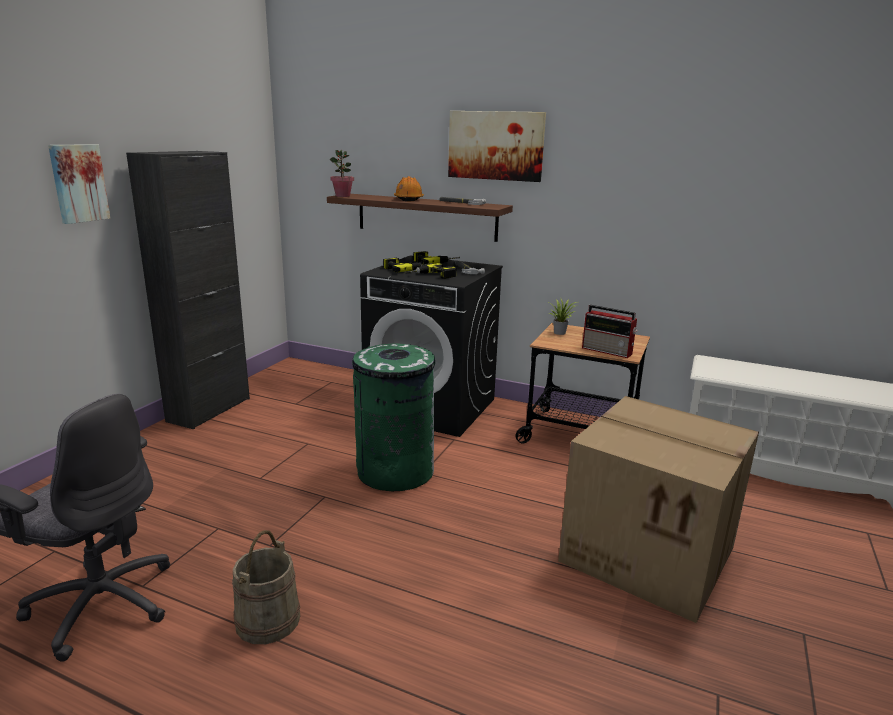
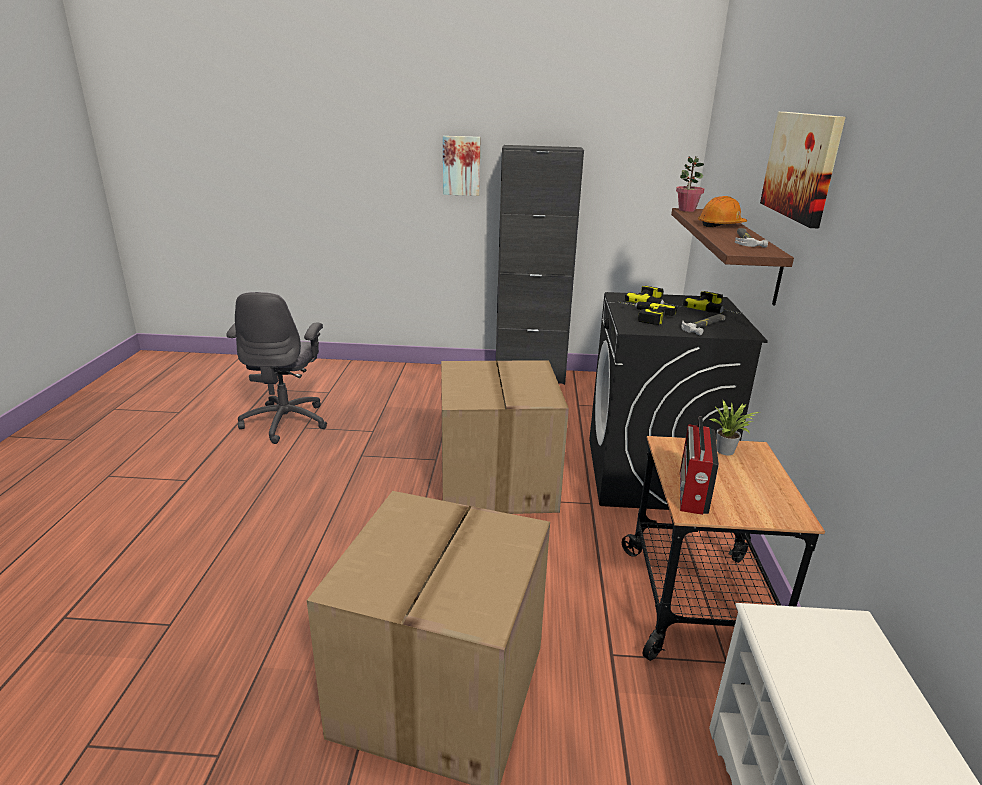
camera: 70 degrees right, 5 degrees up
(267, 619) = (282, 478): beige bucket -> none
(394, 471) = (498, 482): green trash can -> cardboard box

